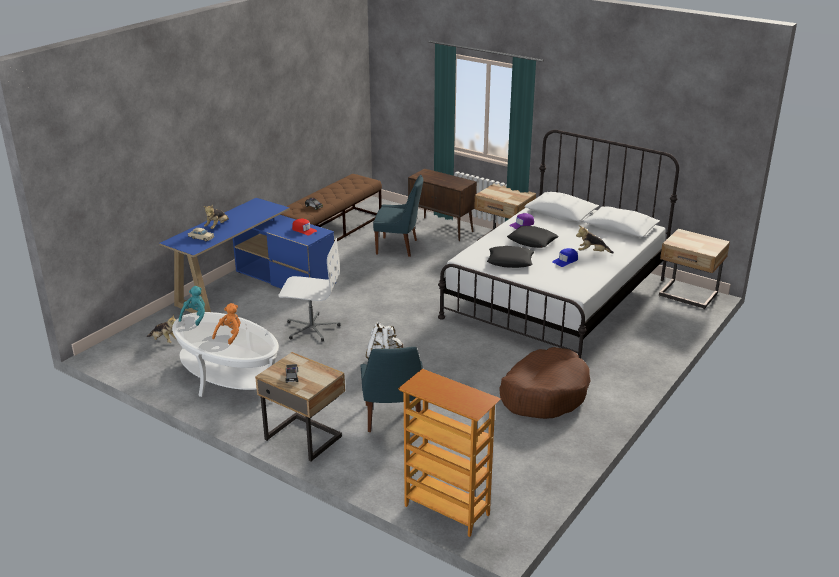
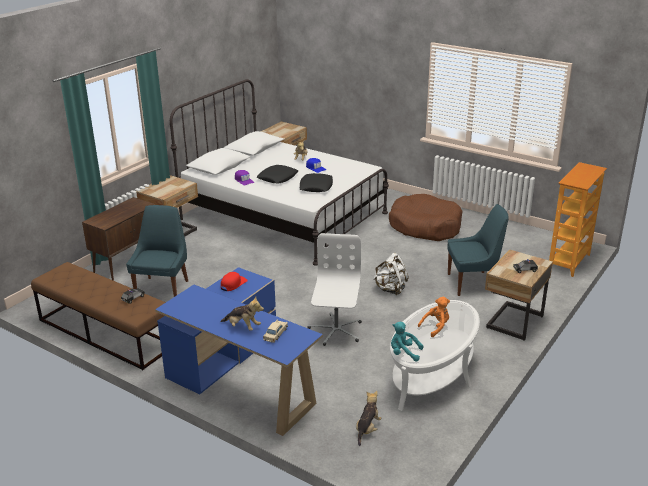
camera: 90 degrees left, 0 degrees up
(230, 335) = (436, 327): orange plush toy -> orange plush toy turned 120 degrees clockwise

